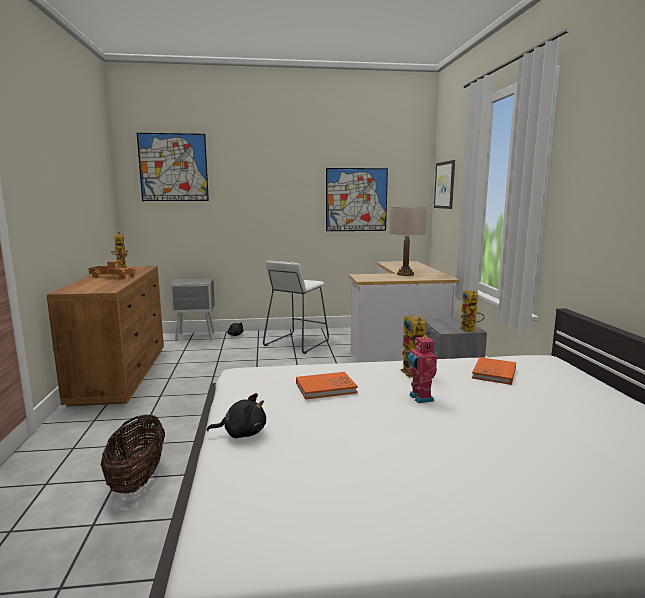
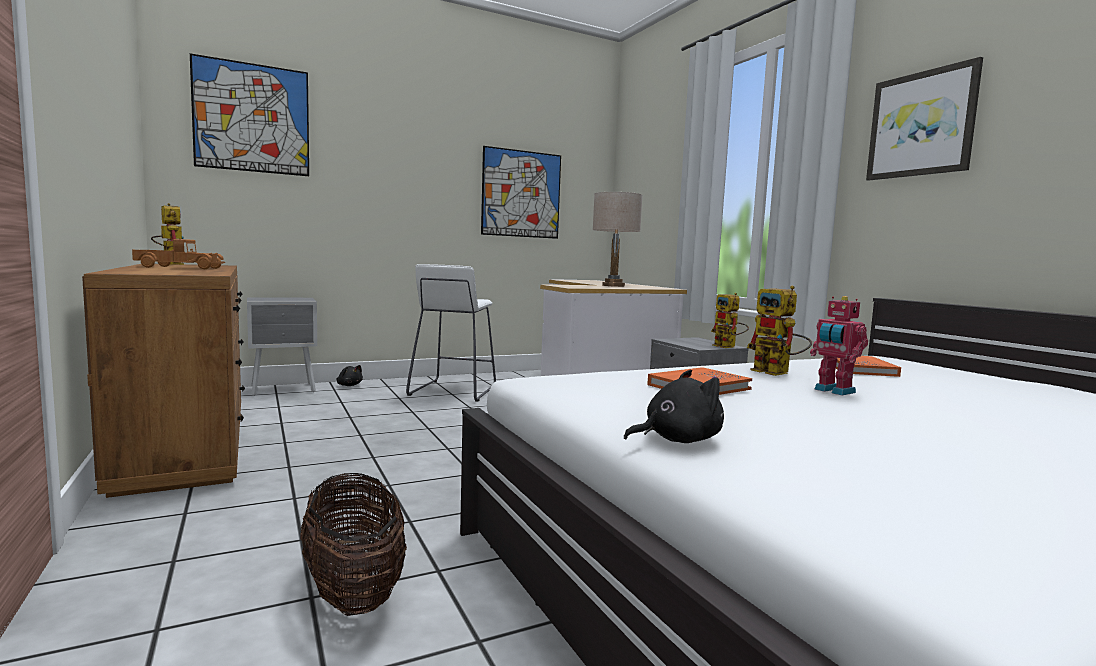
camera: 20 degrees left, 5 degrees down
(445, 185) = (638, 180): picture -> picture (921, 124)

